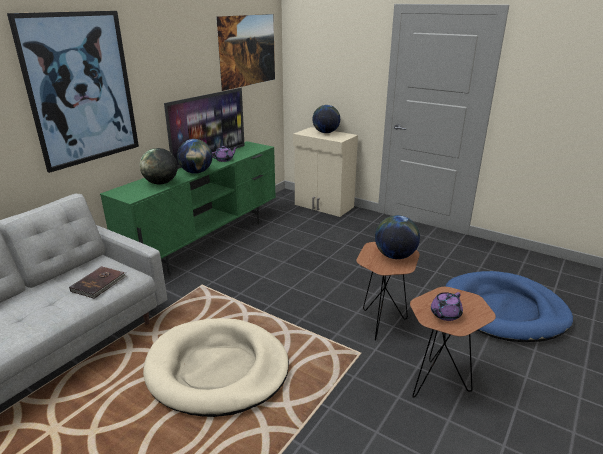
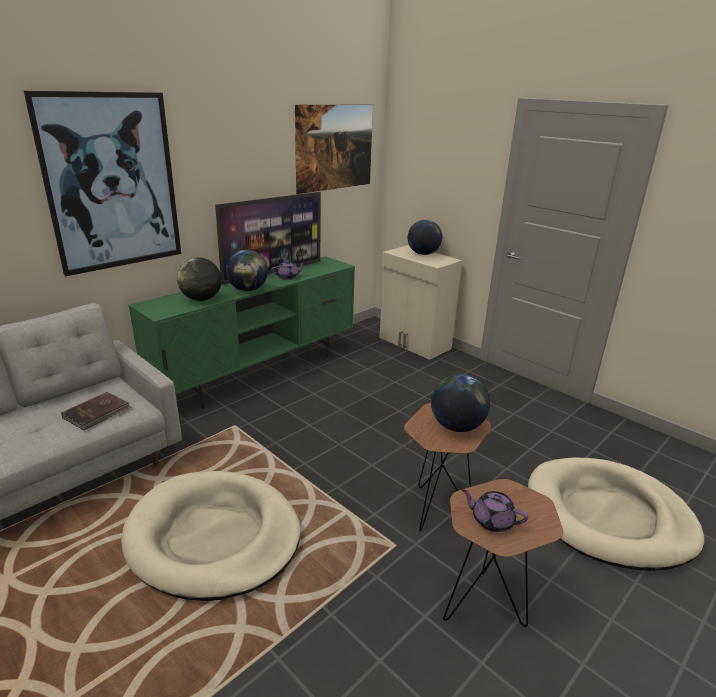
camera: 10 degrees right, 0 degrees up
(445, 314) = (491, 520): purple teapot -> purple teapot turned 60 degrees clockwise
(504, 310) = (608, 516): blue dog bed -> beige dog bed

